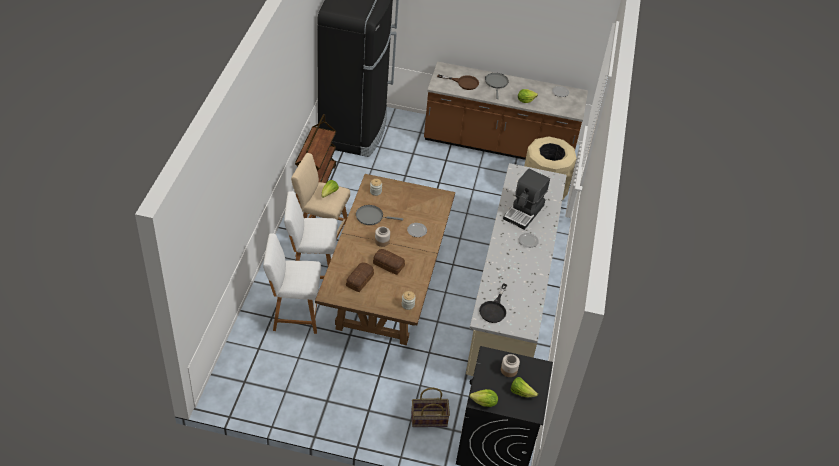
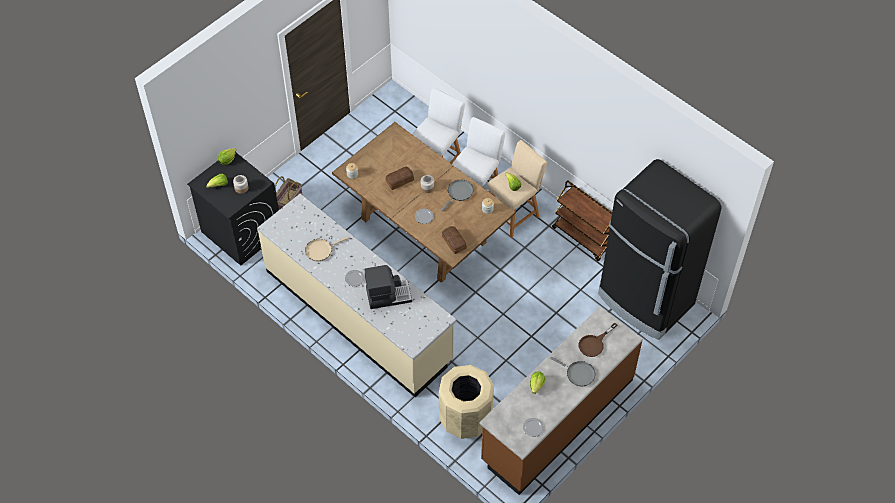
camera: 125 degrees right, 10 degrees up
(360, 280) = (395, 156): bread -> bread (453, 243)
(494, 309) = (304, 216): black frying pan -> none
(520, 278) = (320, 250): none -> beige frying pan
(524, 212) = (388, 295): coffee machine -> coffee machine turned 105 degrees clockwise

